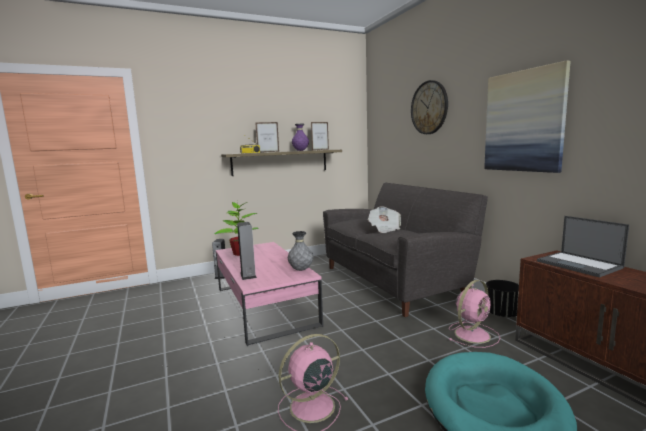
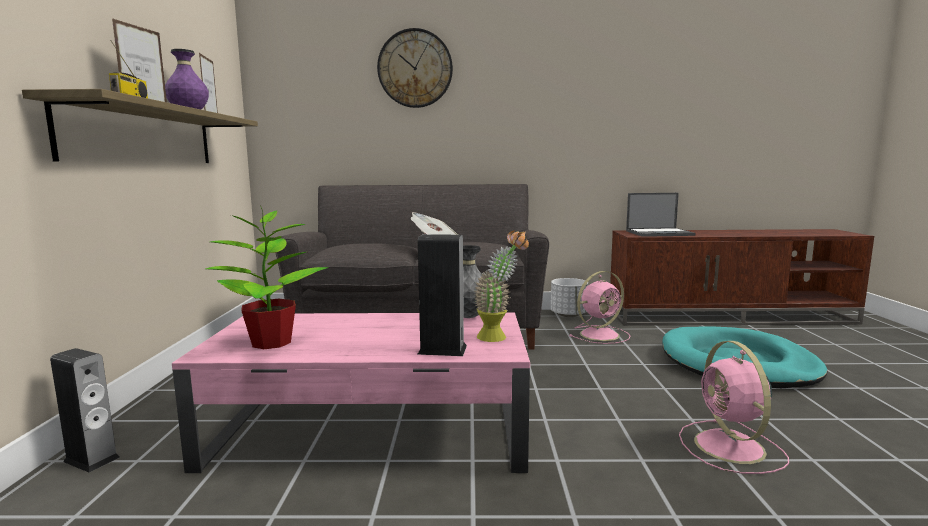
camera: 65 degrees left, 0 degrees up
(273, 281) = (499, 337): none -> potted plant
(473, 334) = (601, 334): pink fan -> pink fan turned 75 degrees clockwise
(502, 314) = (568, 315): black planter -> white planter
(524, 121) = (567, 99): picture -> none

